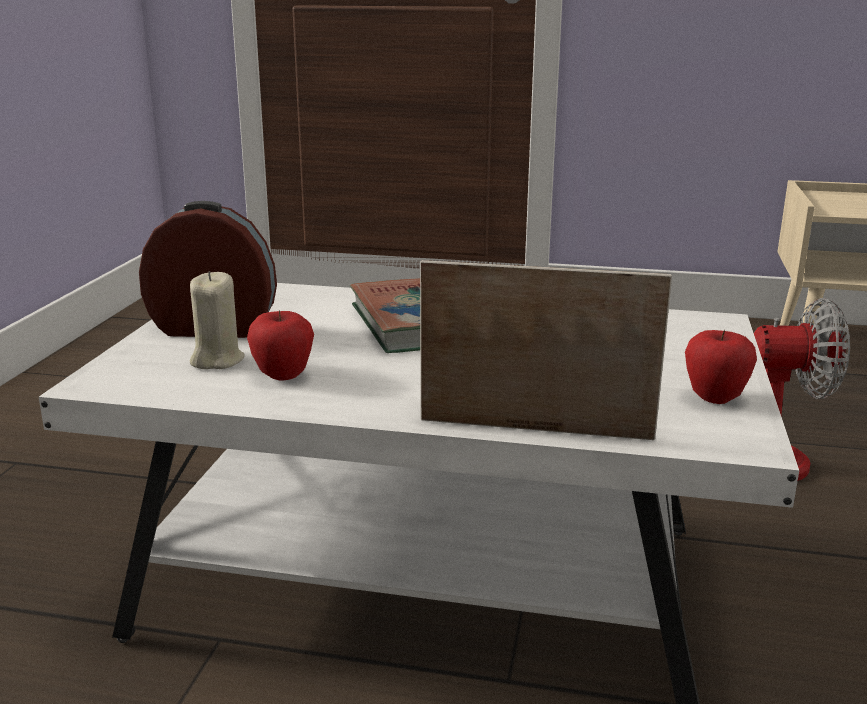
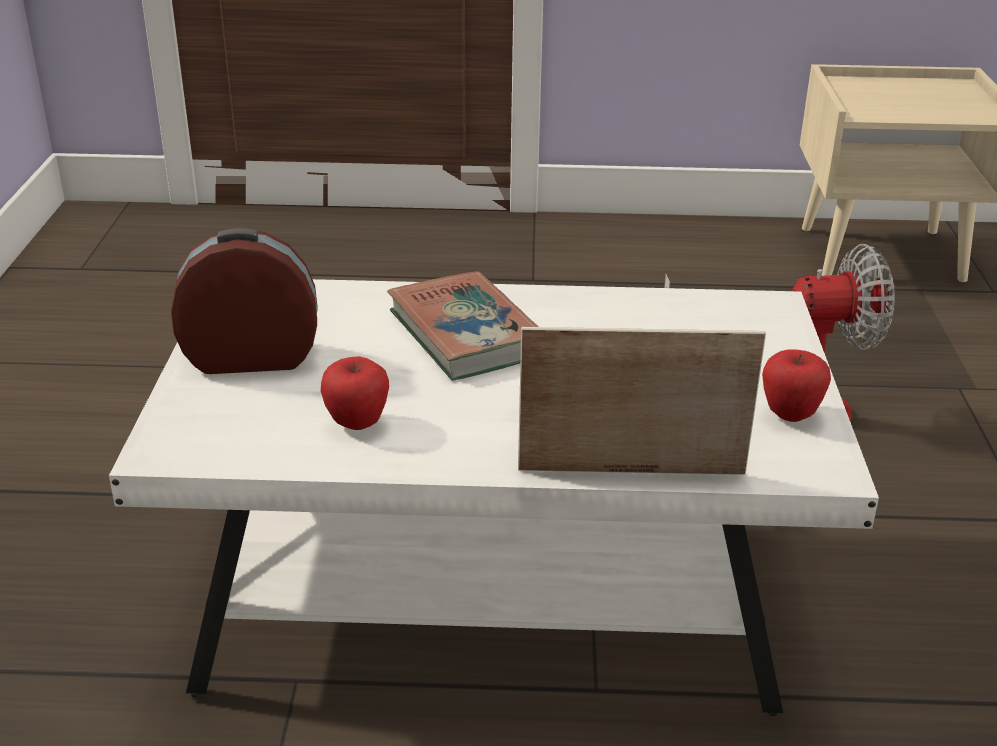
camera: 10 degrees left, 10 degrees up
(217, 360) = (276, 406): beige candle -> none

